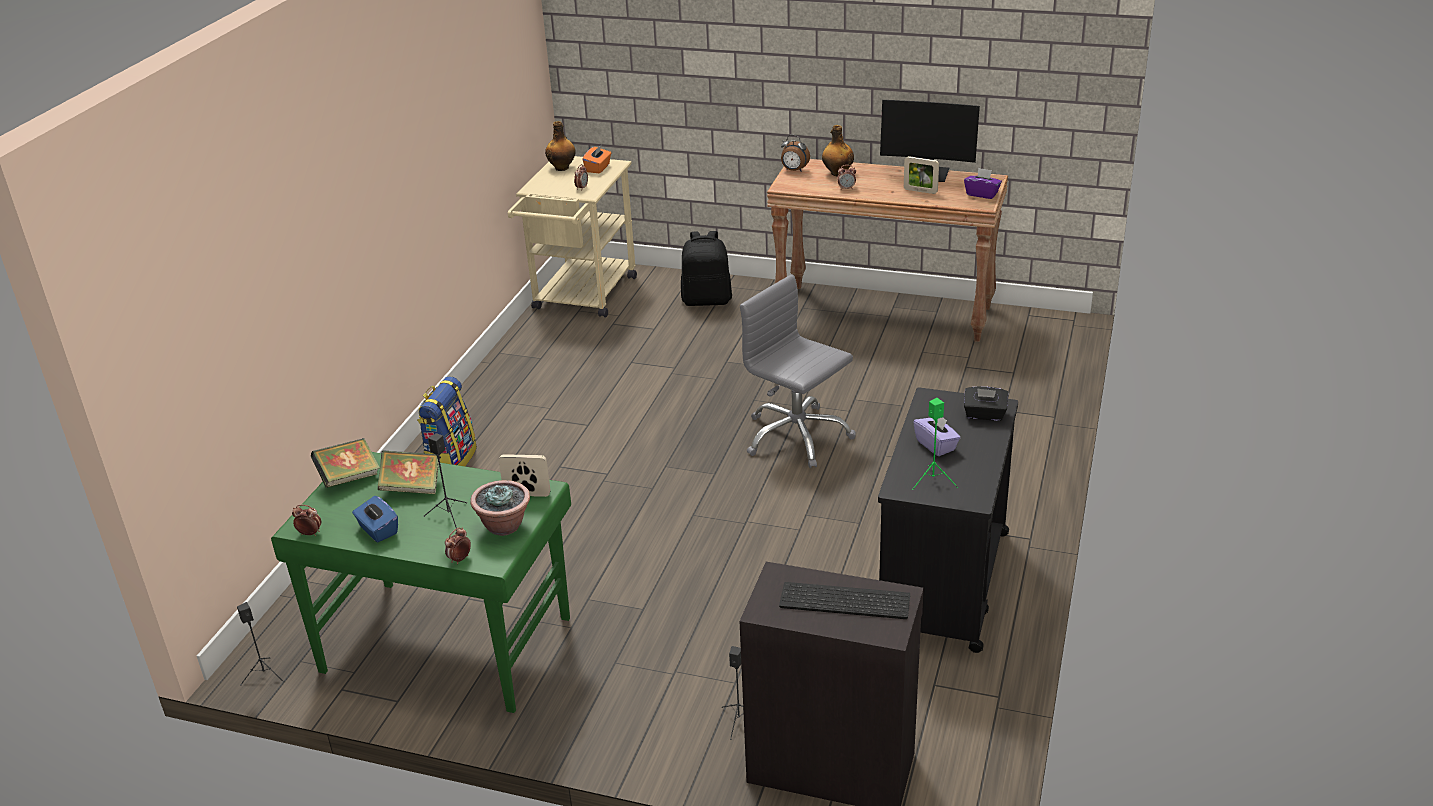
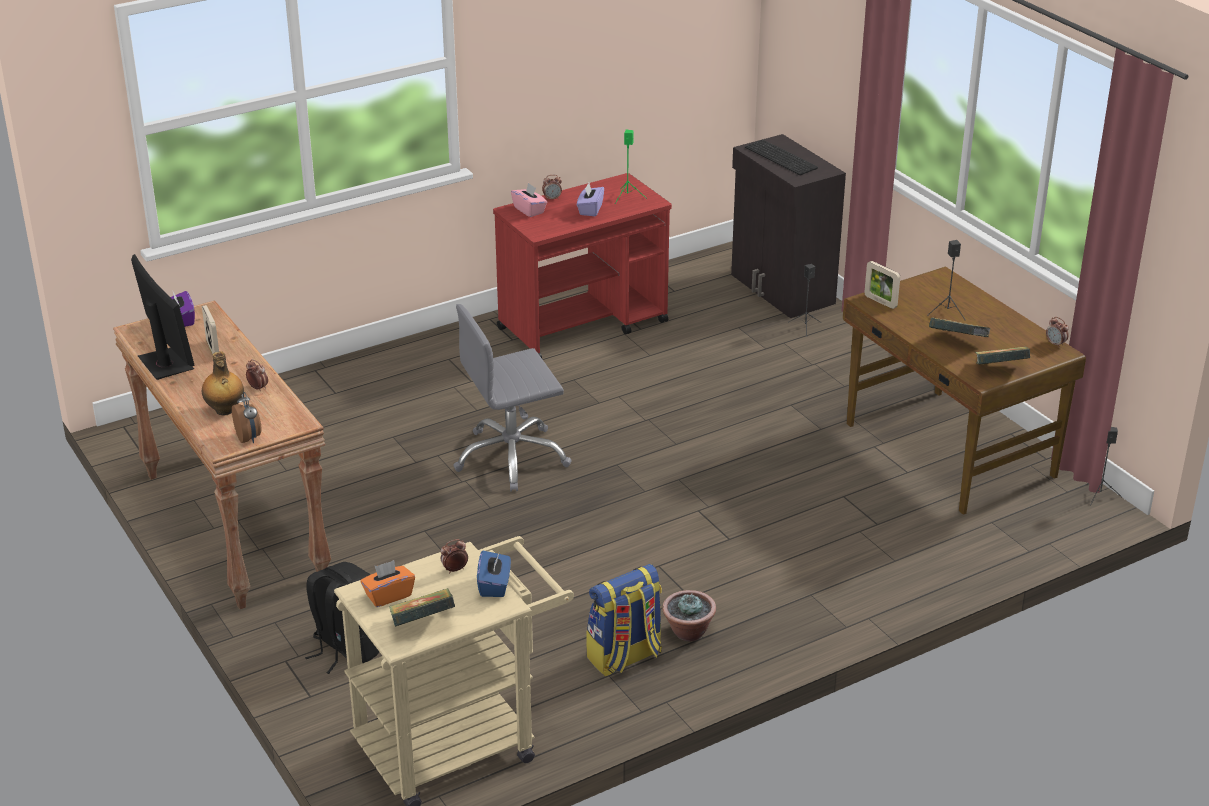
camera: 140 degrees left, 0 degrees up
(378, 530) = (1005, 325): blue tissue box -> blue tissue box (494, 585)
(446, 642) = (948, 451): green desk -> brown desk
(450, 461) = (818, 599): backpack -> backpack (624, 657)
(460, 559) = (963, 285): alarm clock -> alarm clock (552, 198)
(504, 526) = (915, 291): potted plant -> potted plant (688, 632)
(562, 168) = (423, 623): bottle -> book
(796, 436) = (511, 458): grey office chair -> grey office chair turned 75 degrees clockwise
(944, 583) = (584, 325): black cart -> red cart
(984, 415) = (529, 210): black tissue box -> pink tissue box

